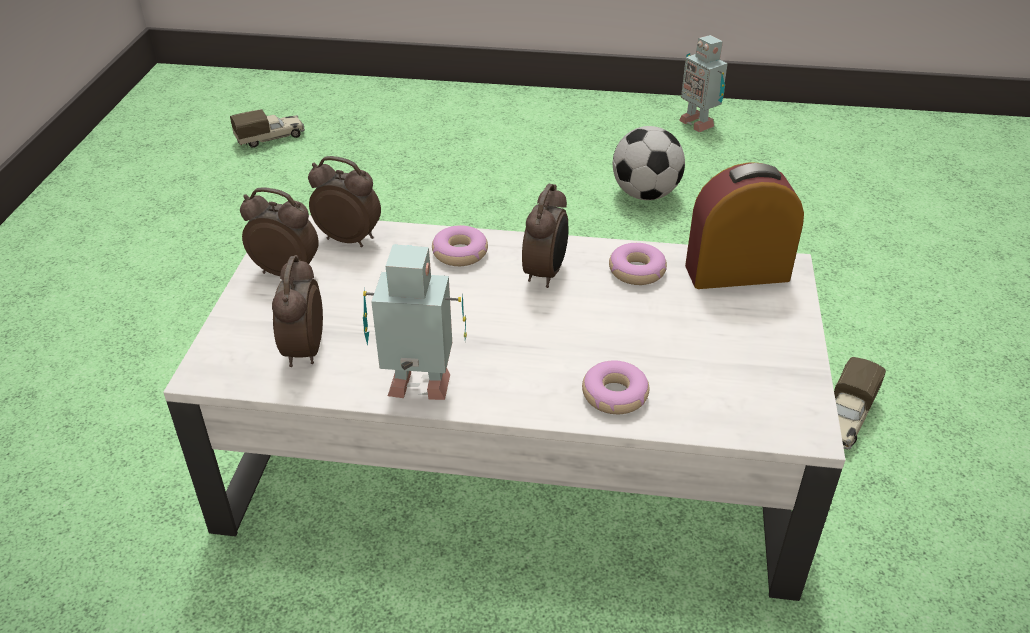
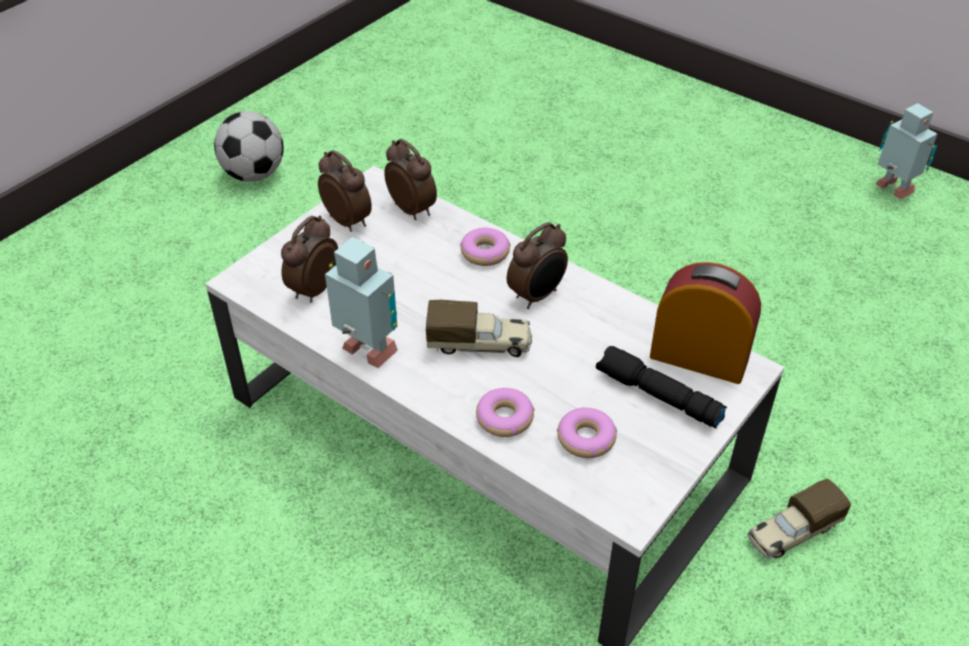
camera: 30 degrees right, 5 degrees up
(271, 138) = (485, 83): toy truck -> toy truck (480, 344)
(637, 271) = (613, 323): donut -> donut (586, 439)
(646, 194) = (778, 248): football -> football (254, 175)
(697, 123) = (893, 190): toy robot -> toy robot turned 150 degrees clockwise
(733, 319) = (657, 396): none -> black flashlight

